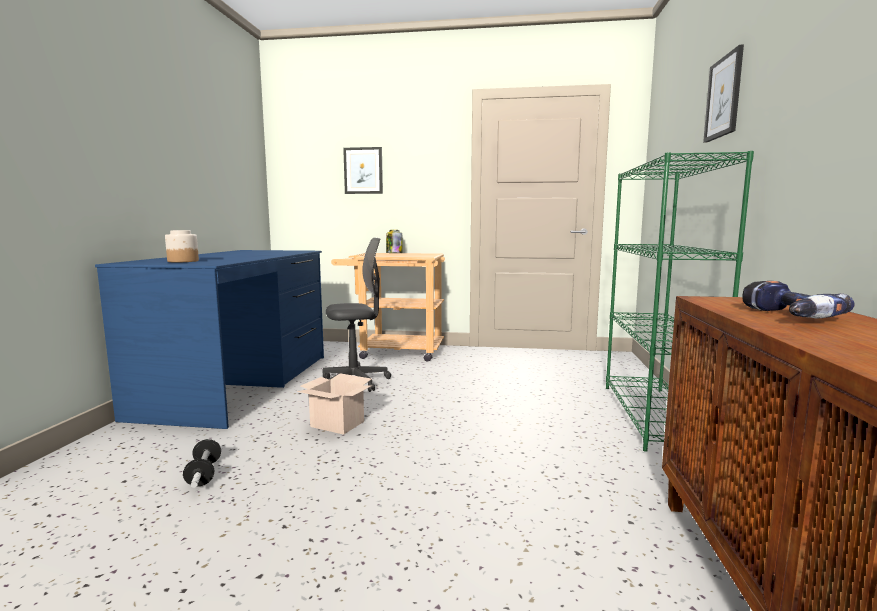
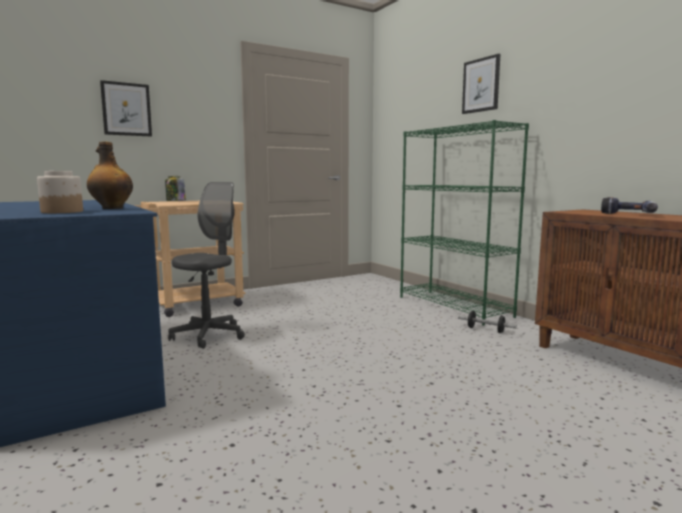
camera: 40 degrees left, 0 degrees up
(204, 474) = (236, 443): dumbbell -> dumbbell (485, 330)
(232, 259) = (111, 208): none -> bottle
(339, 424) = (270, 368): cardboard box -> none

